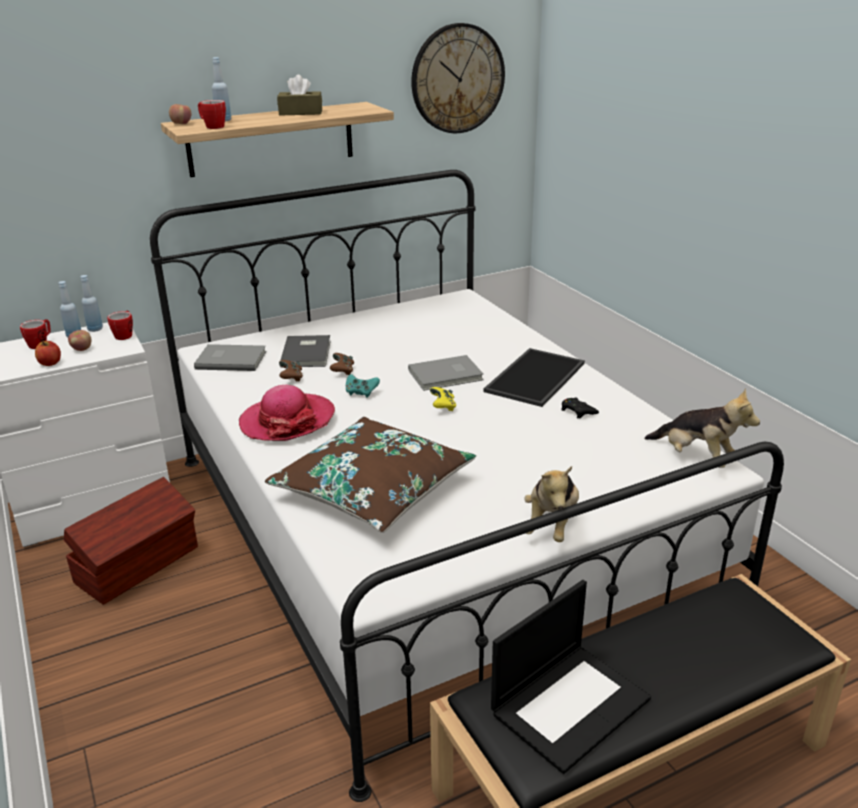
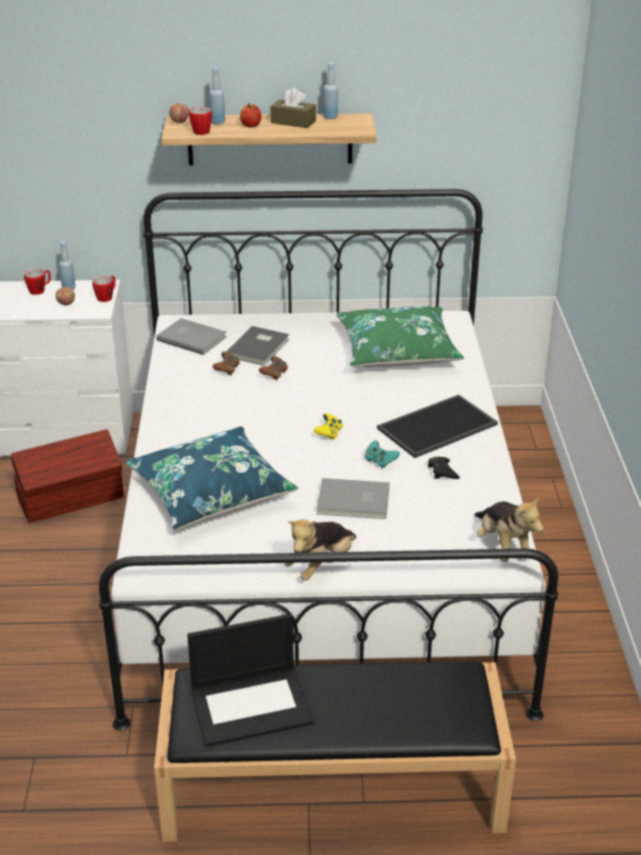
camera: 25 degrees right, 5 degrees up
(50, 363) = (35, 312): apple -> apple (251, 125)
(95, 329) = (88, 285): blue bottle -> blue bottle (330, 117)
(287, 421) = (193, 411): hat -> none
(361, 393) = (272, 400): turquoise game controller -> turquoise game controller (380, 461)
(373, 488) = (211, 492): brown pillow -> blue pillow
(439, 328) = (397, 350): none -> green pillow
(447, 375) = (359, 403): grey book -> grey book (354, 502)
(457, 79) = (476, 99): wall clock -> none

